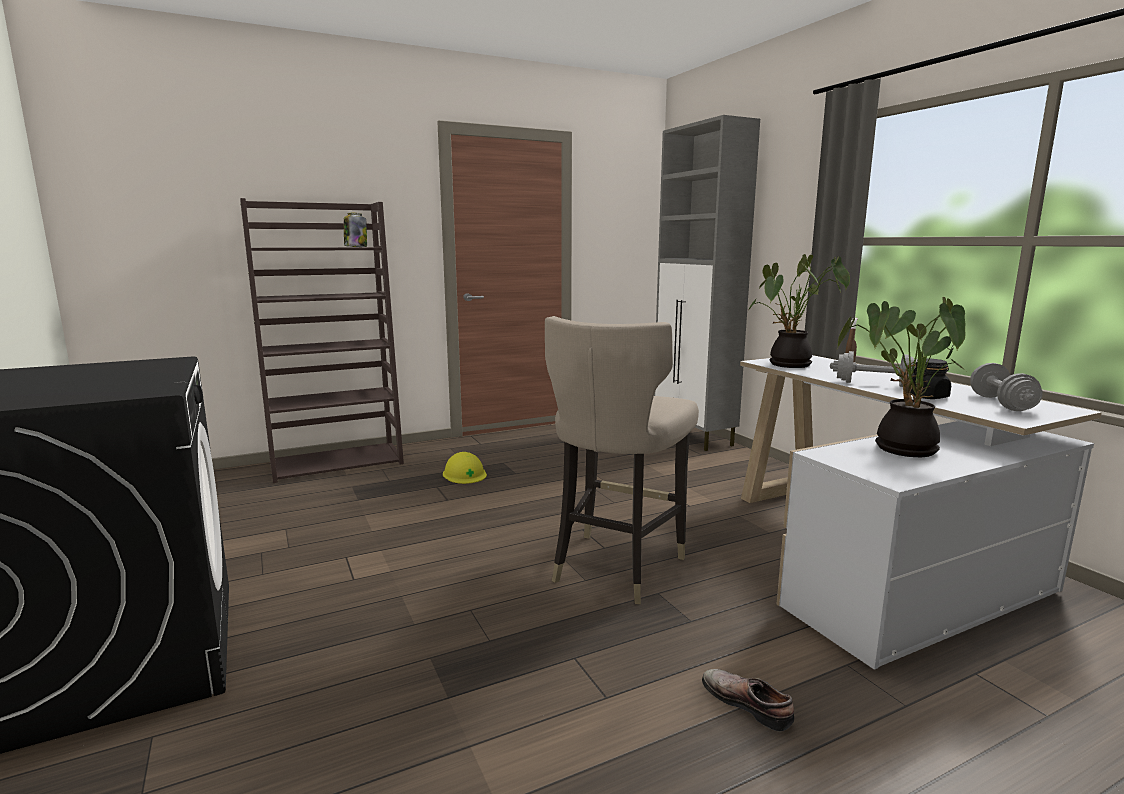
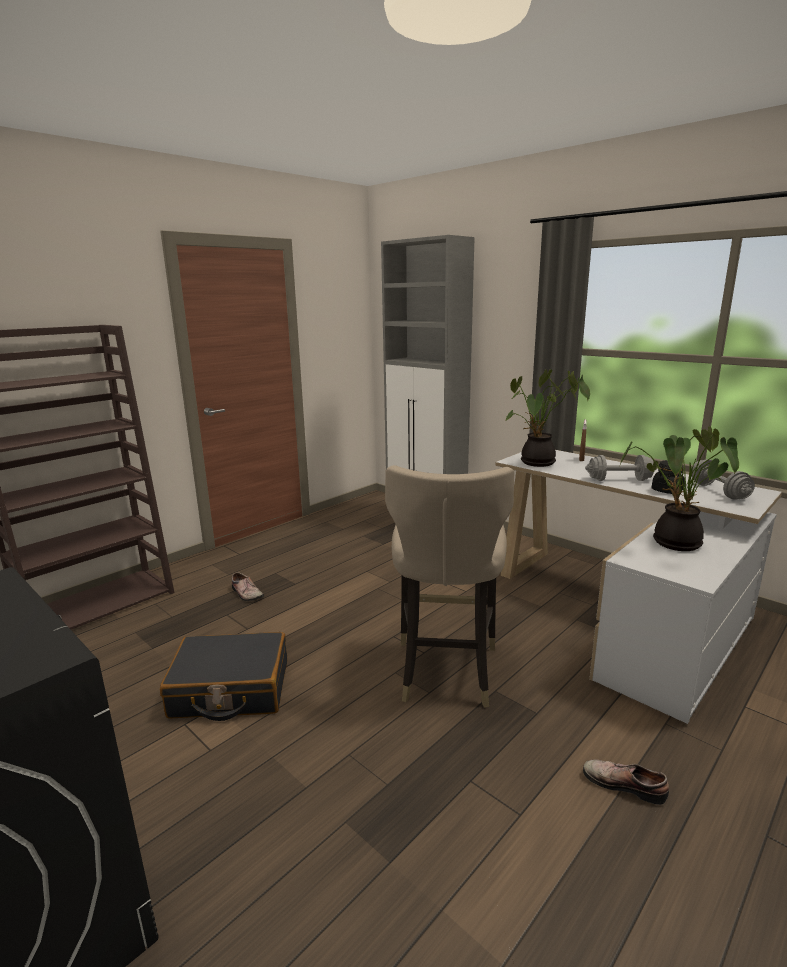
camera: 20 degrees left, 5 degrees up
(355, 247) = (93, 375): jar -> none
(400, 541) = (230, 689): none -> black suitcase
(464, 474) = (246, 594): yellow hard hat -> shoe

